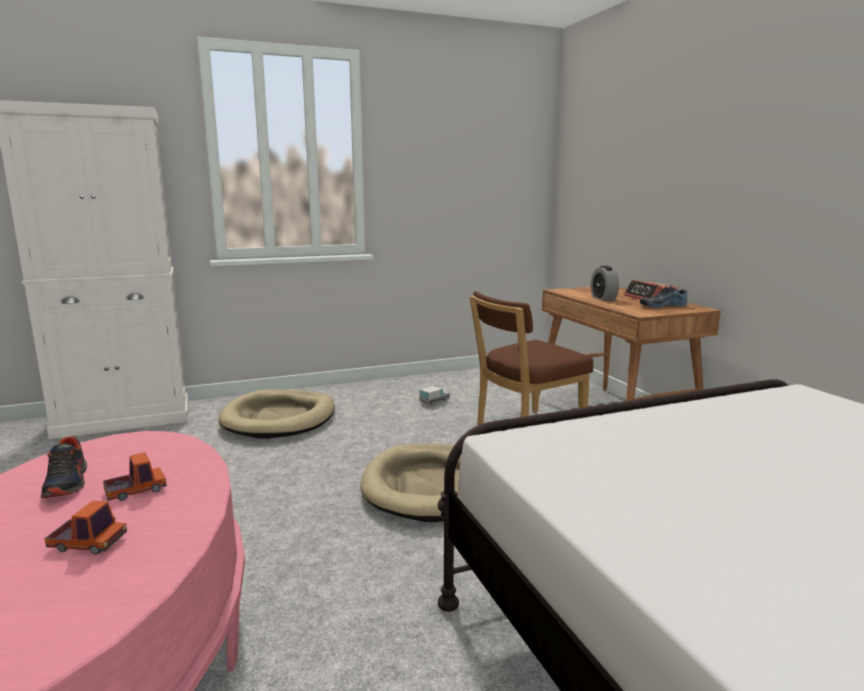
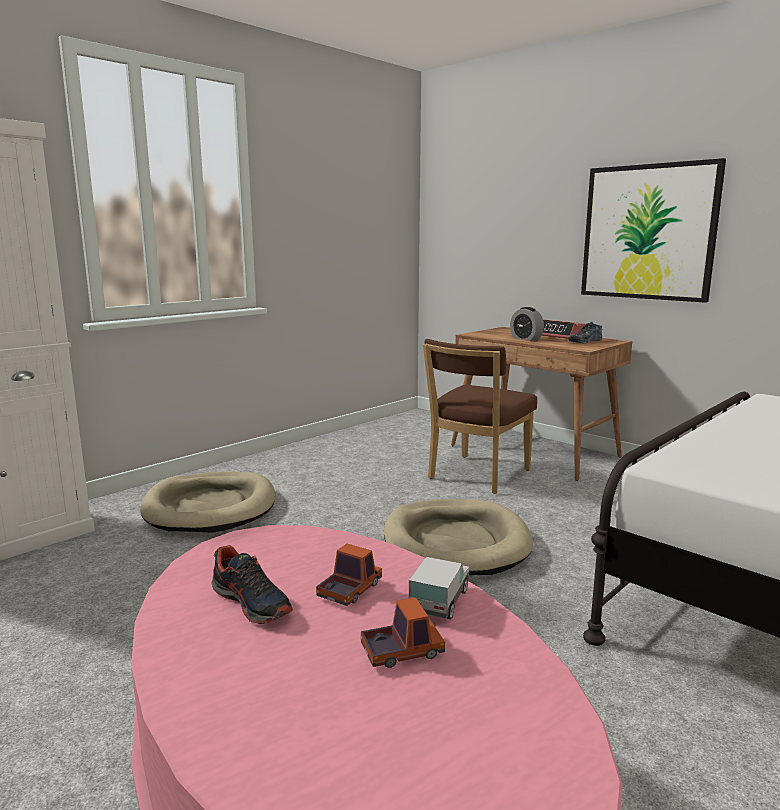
camera: 25 degrees left, 0 degrees up
(434, 402) = (360, 463): toy truck -> toy truck (439, 601)
(743, 188) = (648, 232): none -> picture

